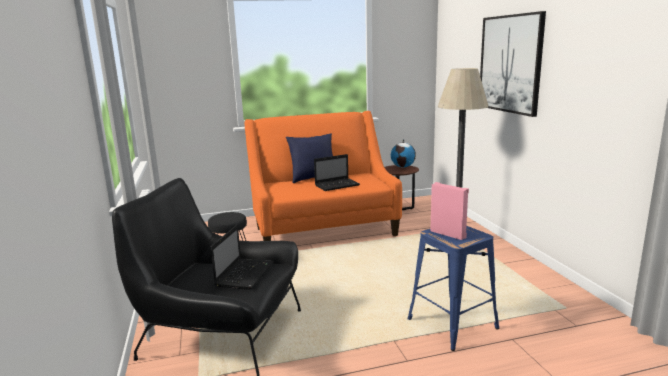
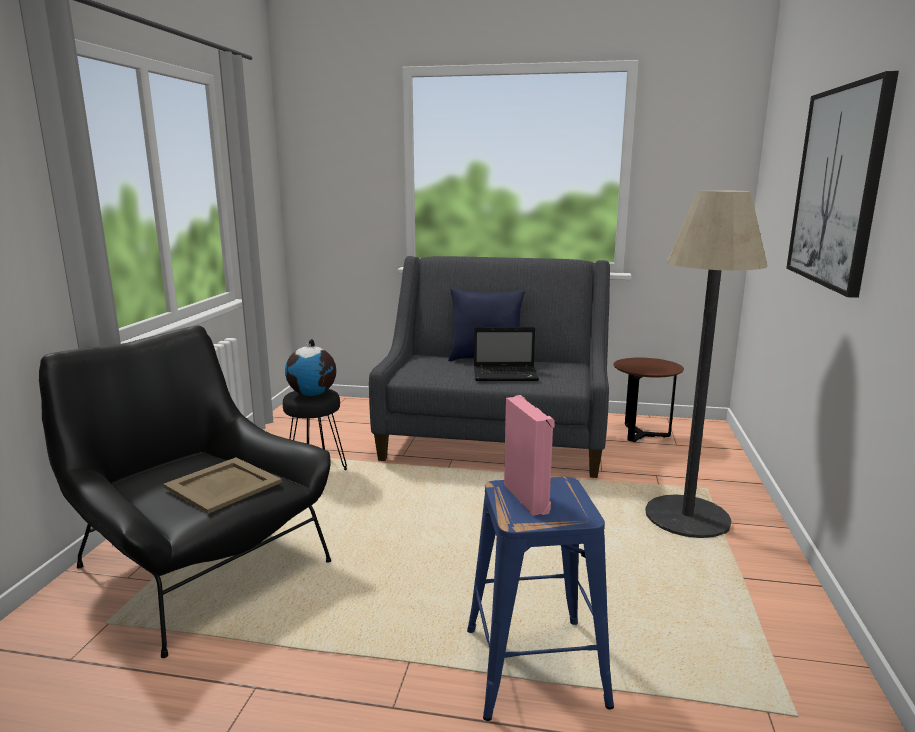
camera: 25 degrees right, 0 degrees up
(245, 274) = (223, 484): laptop -> beige tray
(323, 229) = (493, 441): orange sofa -> grey sofa
(403, 167) = (659, 363): globe -> globe (313, 394)

